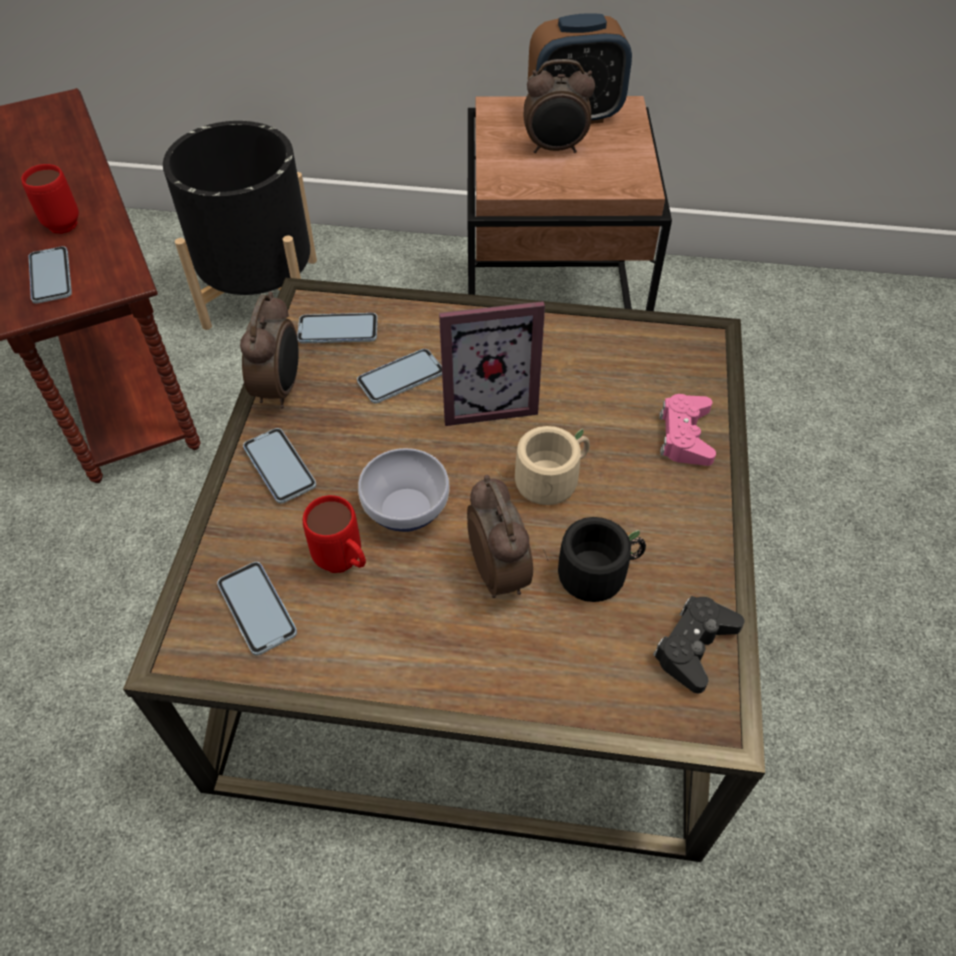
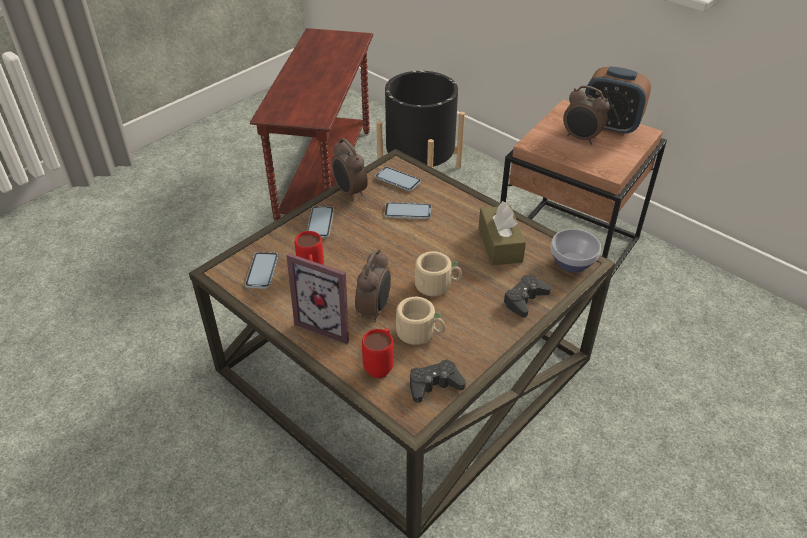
camera: 35 degrees right, 10 degrees down
(51, 276) = (291, 106): phone -> none
(63, 220) = (316, 86): red mug -> red mug (381, 365)
(280, 388) = (349, 192): alarm clock -> alarm clock turned 105 degrees clockwise
(404, 509) = (357, 264): bowl -> bowl (571, 262)
(487, 400) = (439, 239): picture frame -> picture frame (329, 322)
(577, 366) = (500, 244): none -> brown tissue box
(597, 570) = (420, 332): black mug -> beige mug
(685, 436) = (525, 300): pink game controller -> black game controller

